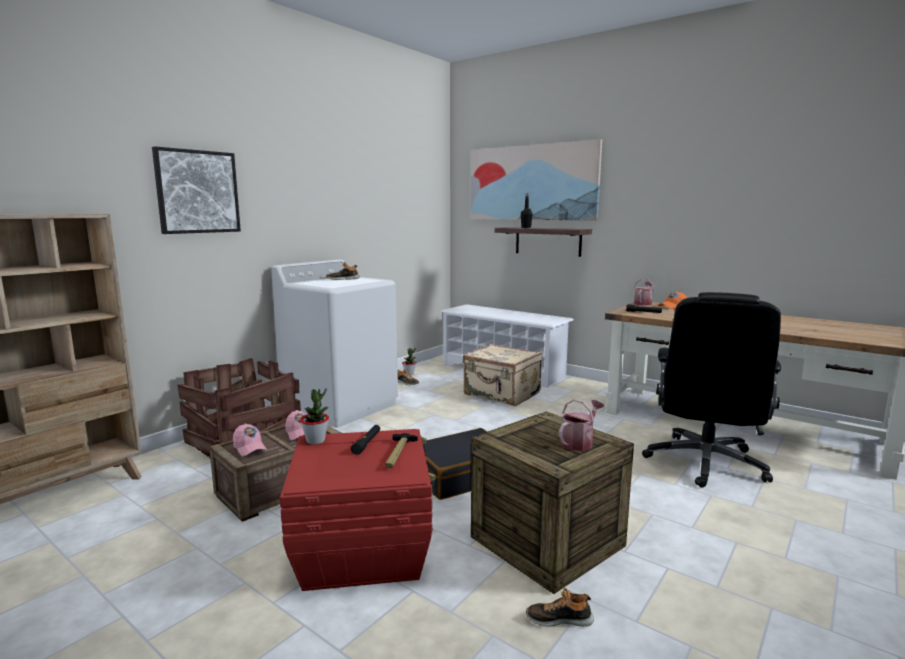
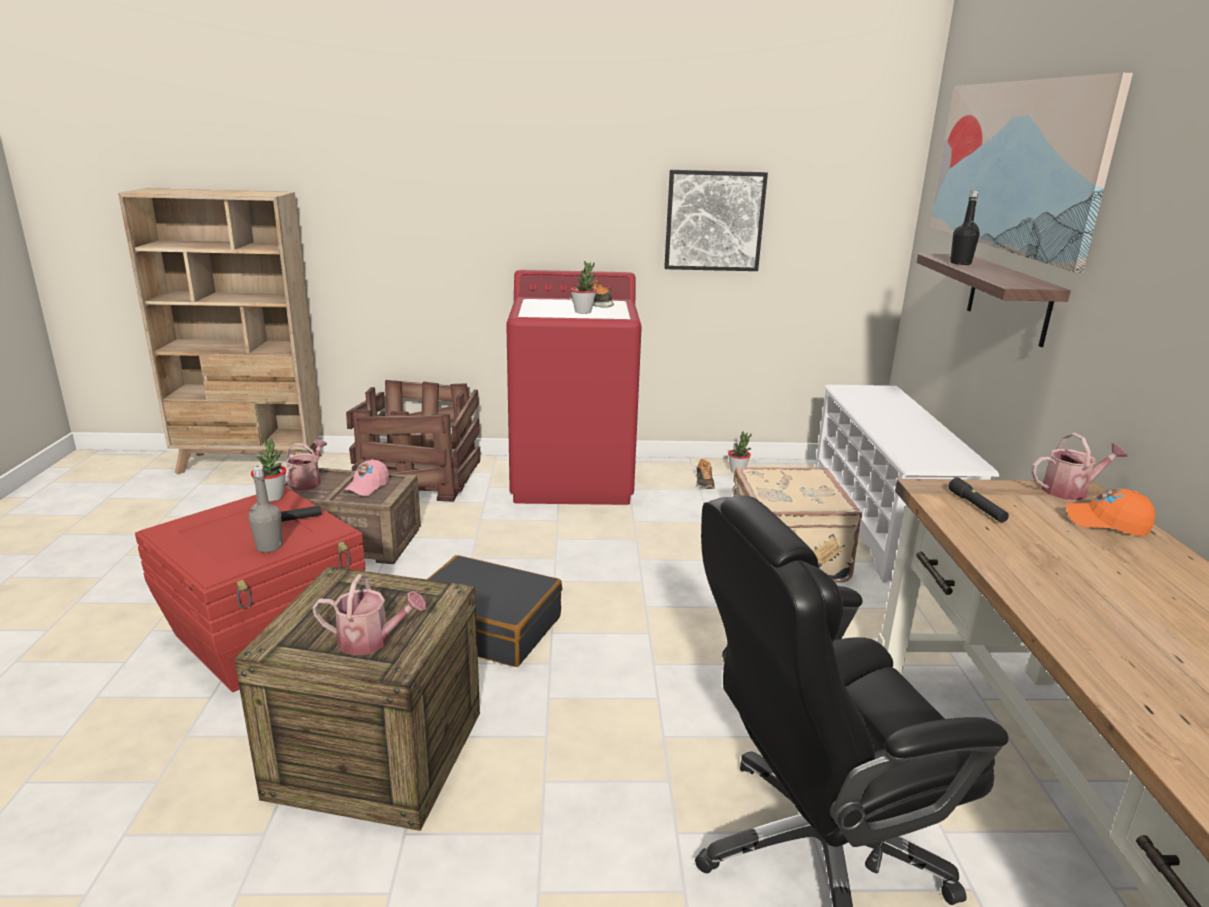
camera: 50 degrees right, 10 degrees up
(197, 192) = (421, 168): picture -> picture (714, 221)
(249, 448) = (307, 482): pink cap -> watering can
(341, 406) = (573, 479): white washing machine -> red washing machine
(354, 281) = (583, 312): none -> potted plant
(398, 454) = (269, 547): hammer -> grey bottle
(559, 619) = (210, 822): shoe -> none

